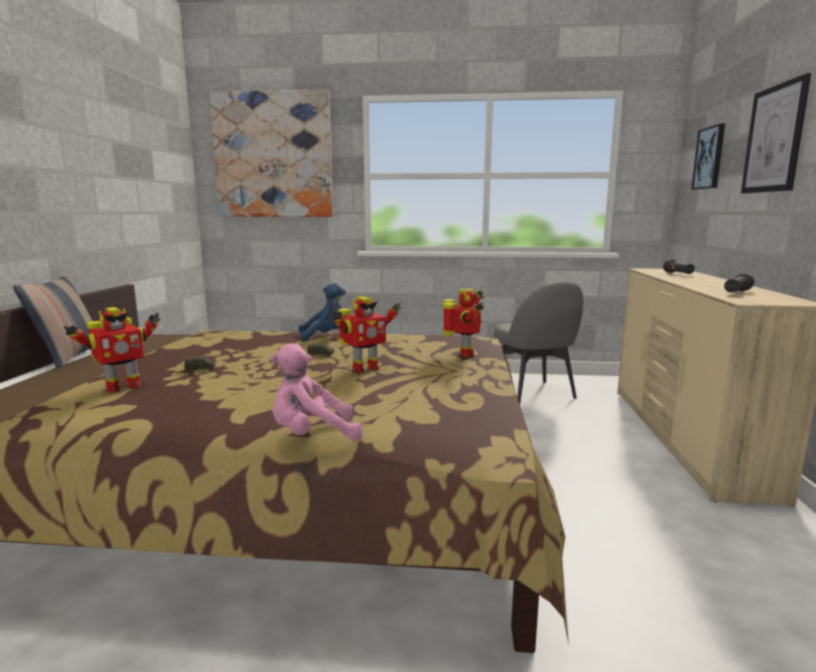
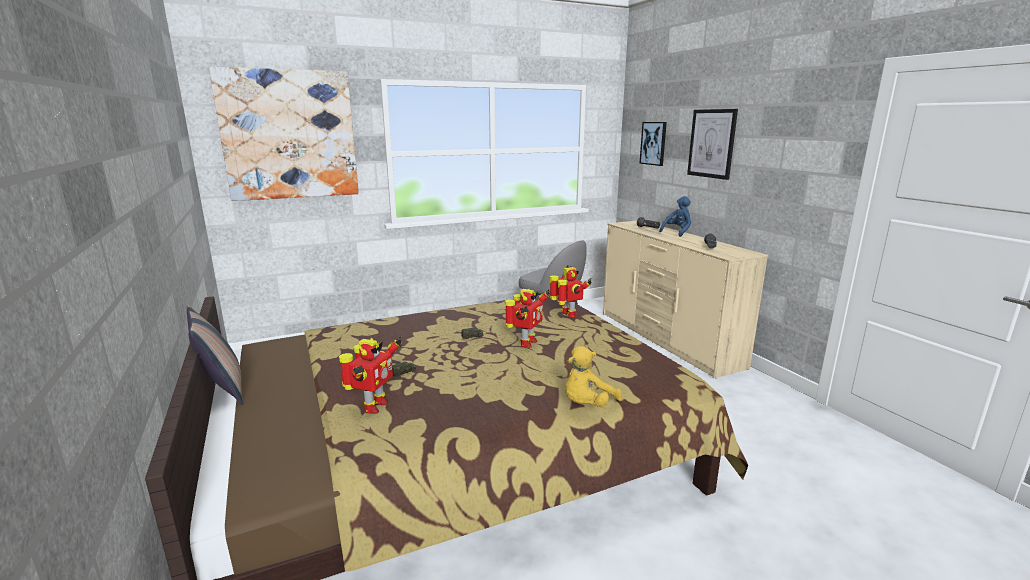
camera: 30 degrees left, 5 degrees up
(312, 436) = (587, 405): pink plush toy -> yellow plush toy
(326, 336) = (439, 317): blue plush toy -> blue plush toy (677, 232)

